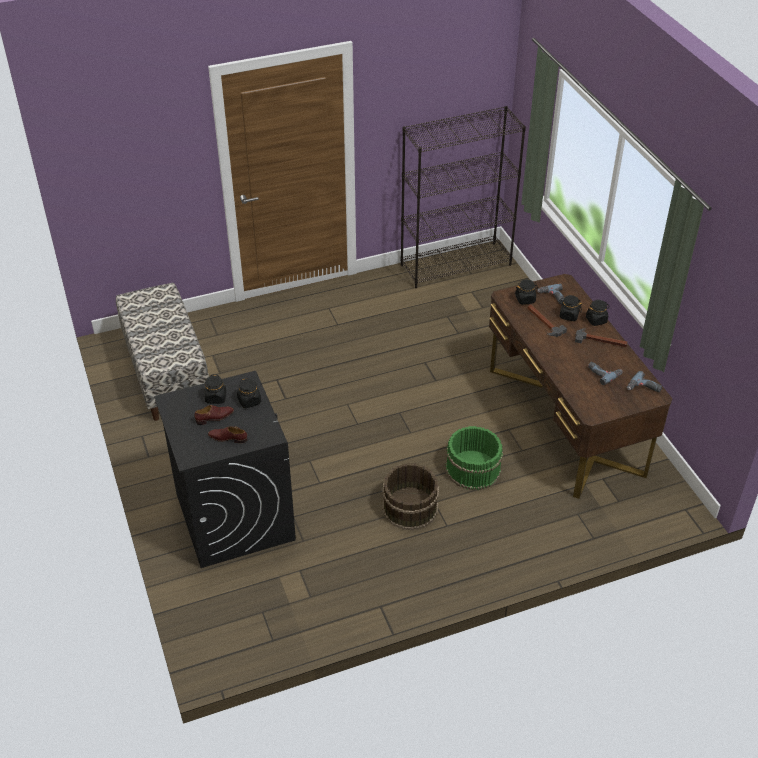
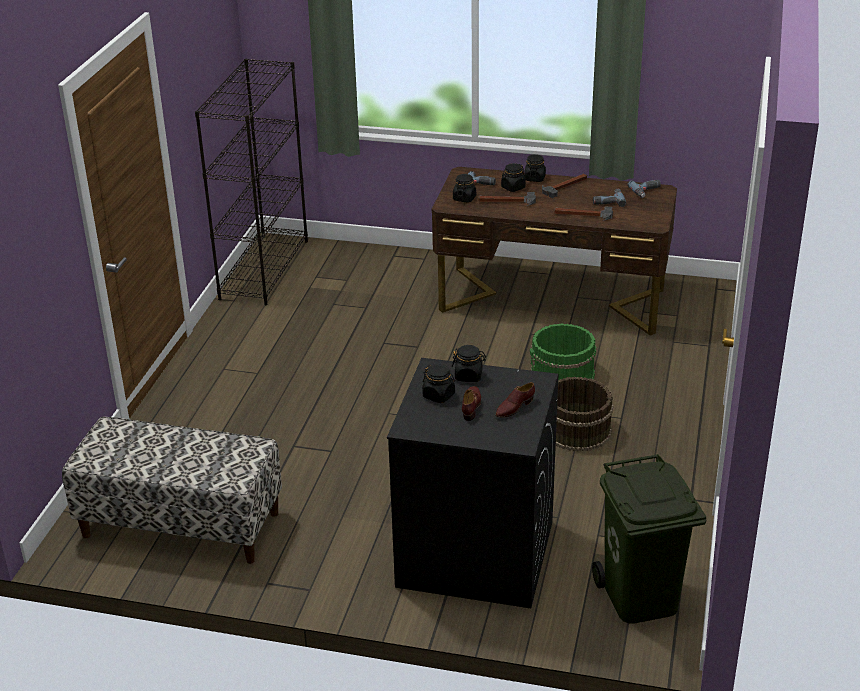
camera: 55 degrees left, 10 degrees down
(249, 620) = (639, 597): none -> green trash can
(565, 369) = (583, 215): none -> hammer

